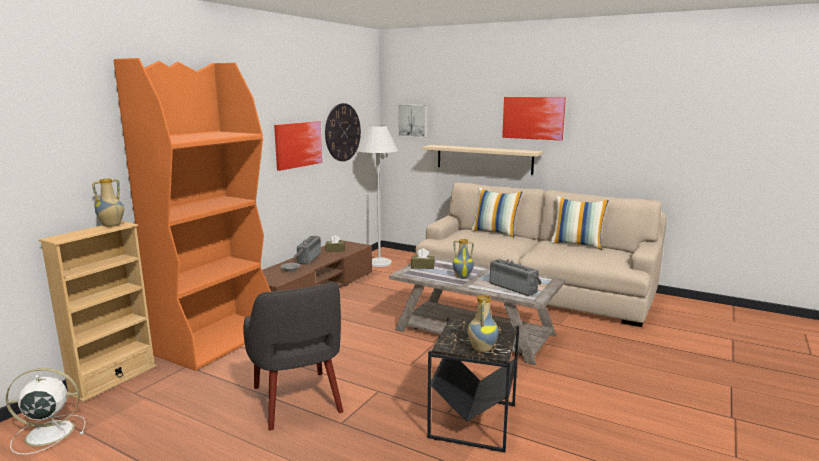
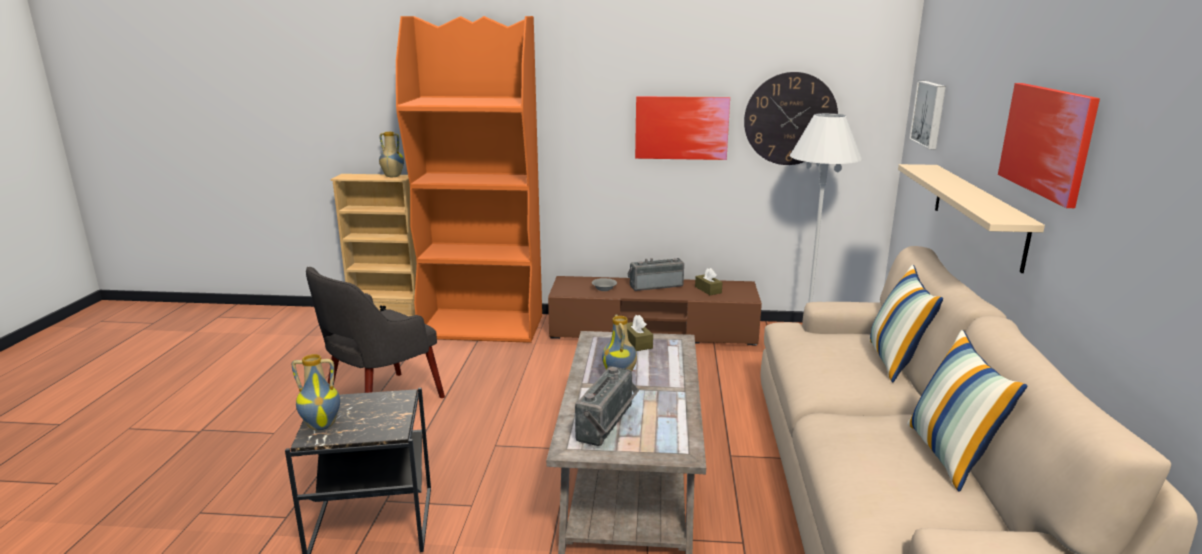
camera: 65 degrees right, 5 degrees up
(47, 433) = (302, 325): white fan -> none

